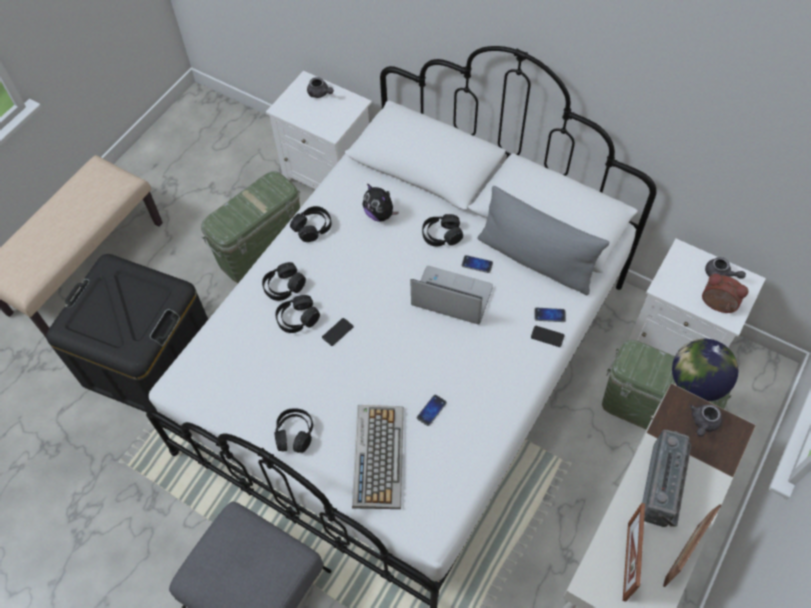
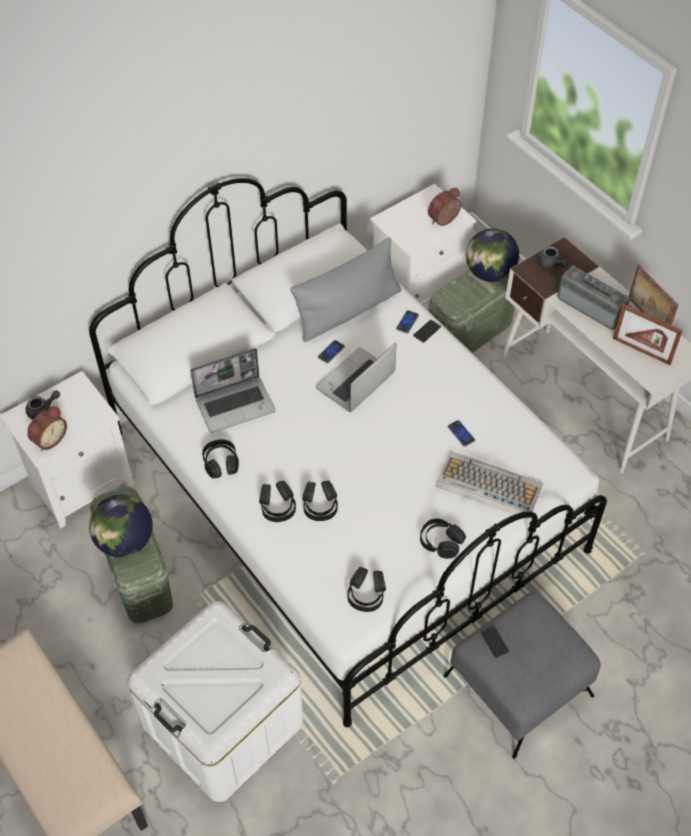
camera: 70 degrees left, 5 degrees down
(149, 360) = (223, 724): black storage box -> white storage box
(241, 207) = (124, 541): none -> globe
(294, 109) = (49, 439): none -> alarm clock
(337, 332) = (350, 478): phone -> phone (494, 642)
(380, 214) = (236, 404): plush toy -> laptop
(441, 235) = (286, 366): black headphones -> black headphones (366, 594)
(720, 274) = (418, 207): grey teapot -> none

